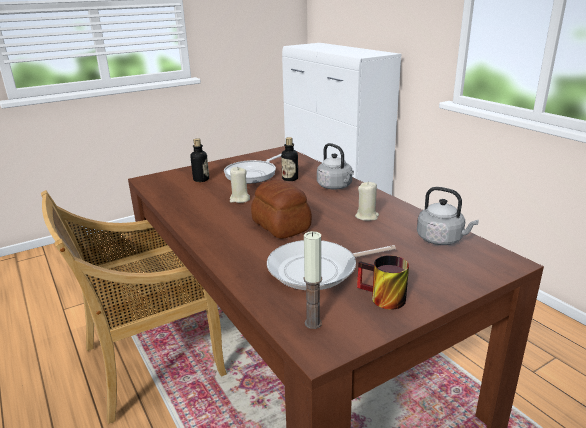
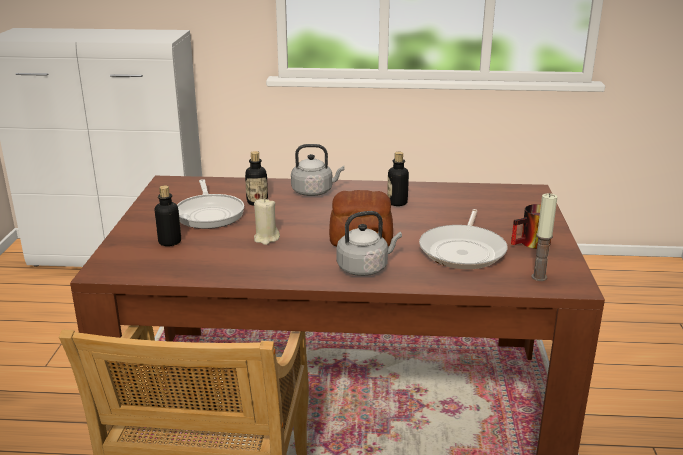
camera: 55 degrees left, 0 degrees up
(367, 216) = (397, 202): beige candle -> bottle
(442, 239) = (474, 195): grey kettle -> grey kettle (365, 268)

